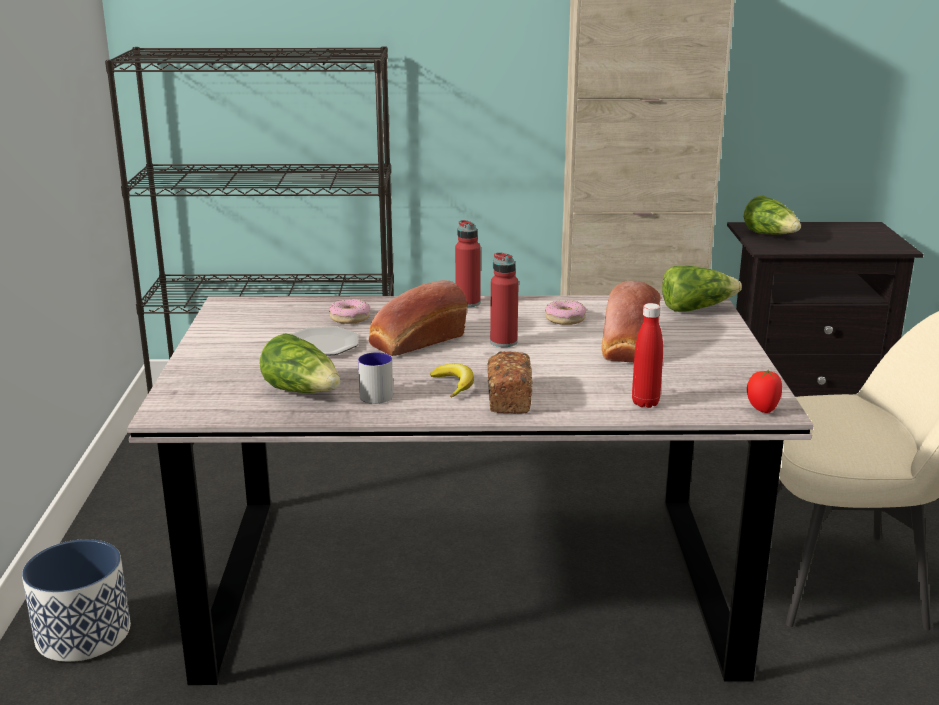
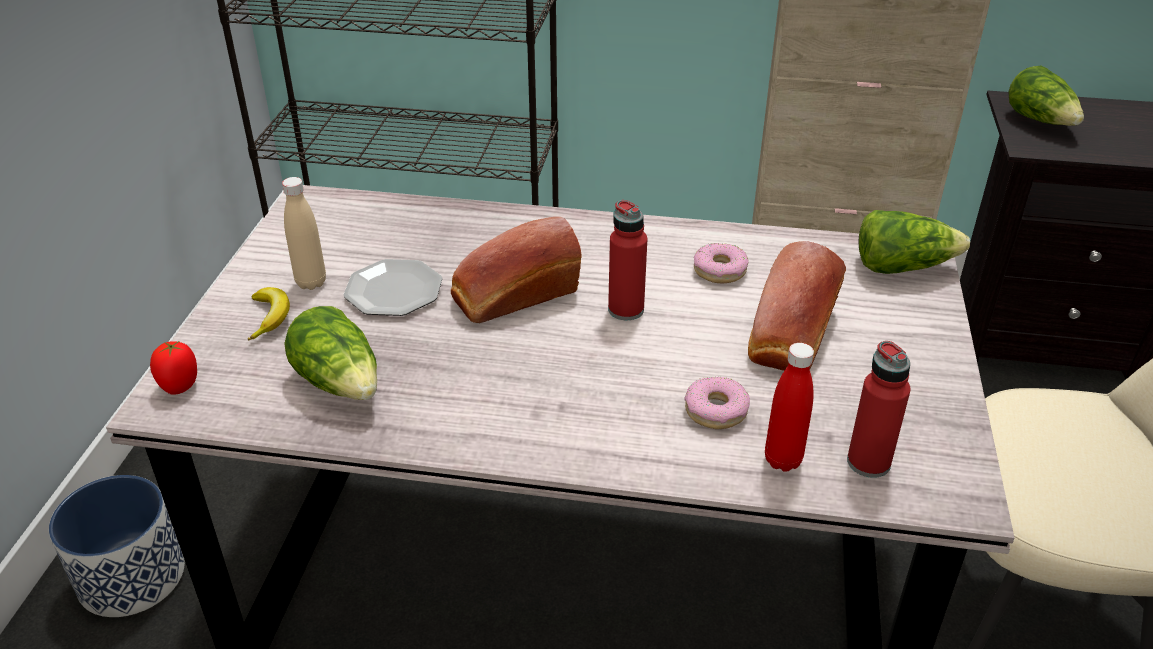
camera: 10 degrees right, 15 degrees up
(253, 345) = (311, 282): none -> beige bottle
(350, 318) = (445, 241): donut -> donut (715, 410)
(379, 393) = (434, 397): mug -> none
(454, 385) = (536, 391): banana -> banana (270, 317)
(467, 303) = (602, 226): red bottle -> red bottle (868, 462)
(508, 398) = (600, 426): bread -> none
(761, 409) = (945, 495): tomato -> tomato (180, 386)

